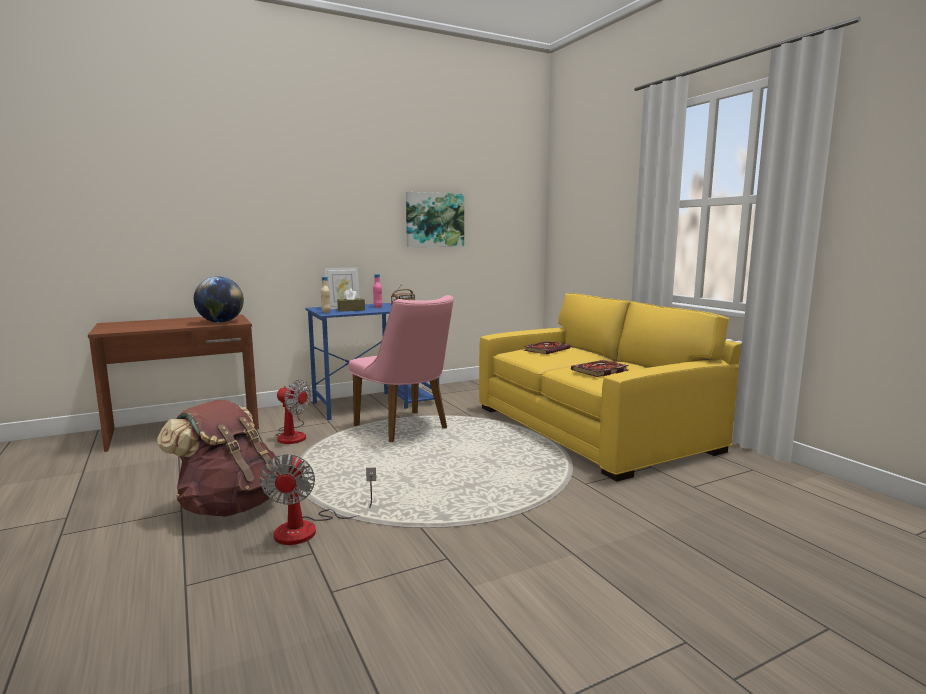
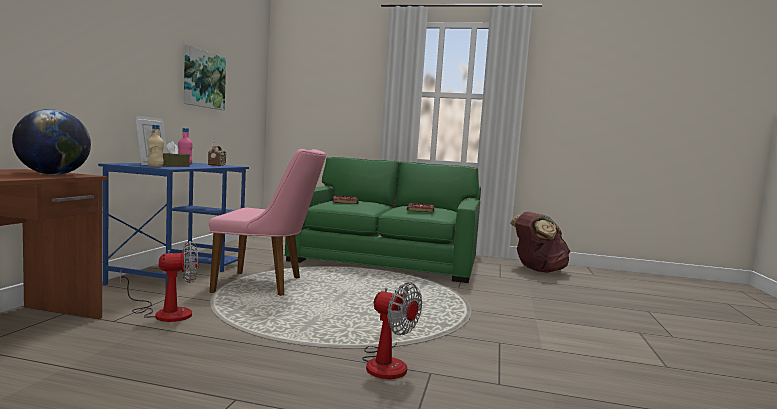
camera: 50 degrees left, 5 degrees down
(229, 506) = (275, 377): brown backpack -> brown backpack (538, 270)
(592, 427) = (387, 260): yellow sofa -> green sofa

